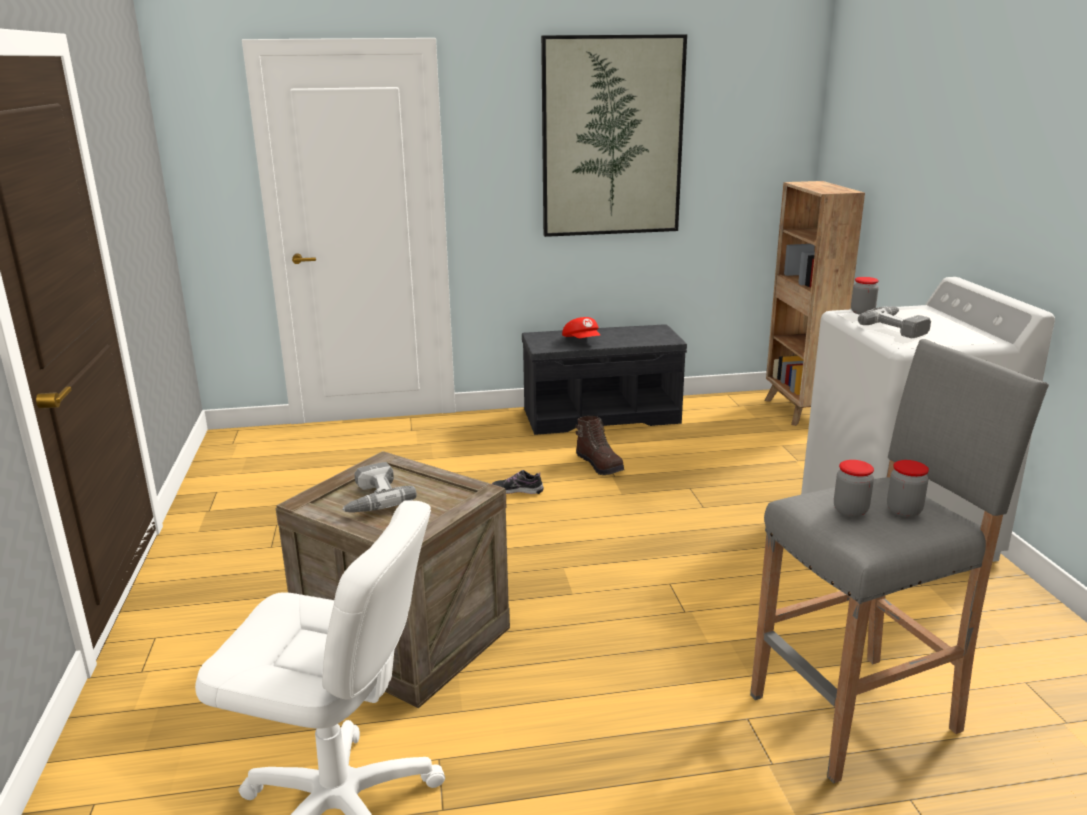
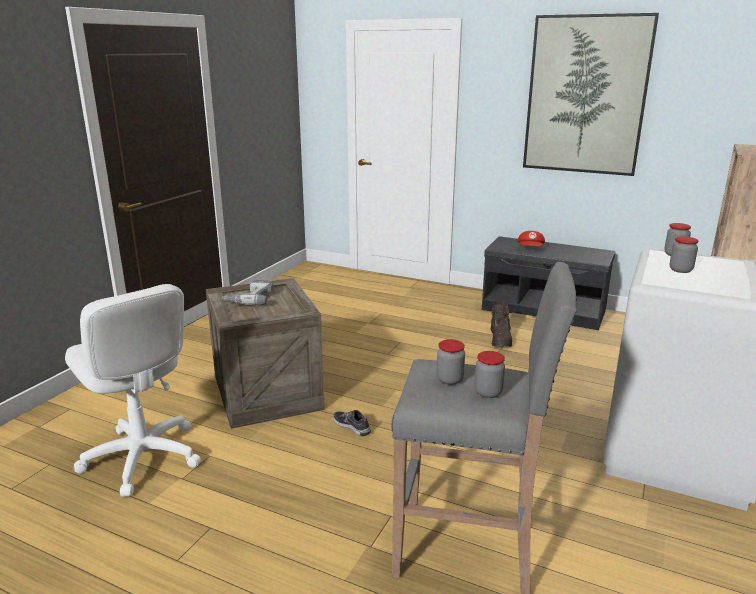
camera: 35 degrees right, 0 degrees up
(517, 490) = (427, 338): shoe -> shoe (352, 426)
(899, 327) = (680, 270): power drill -> jar

